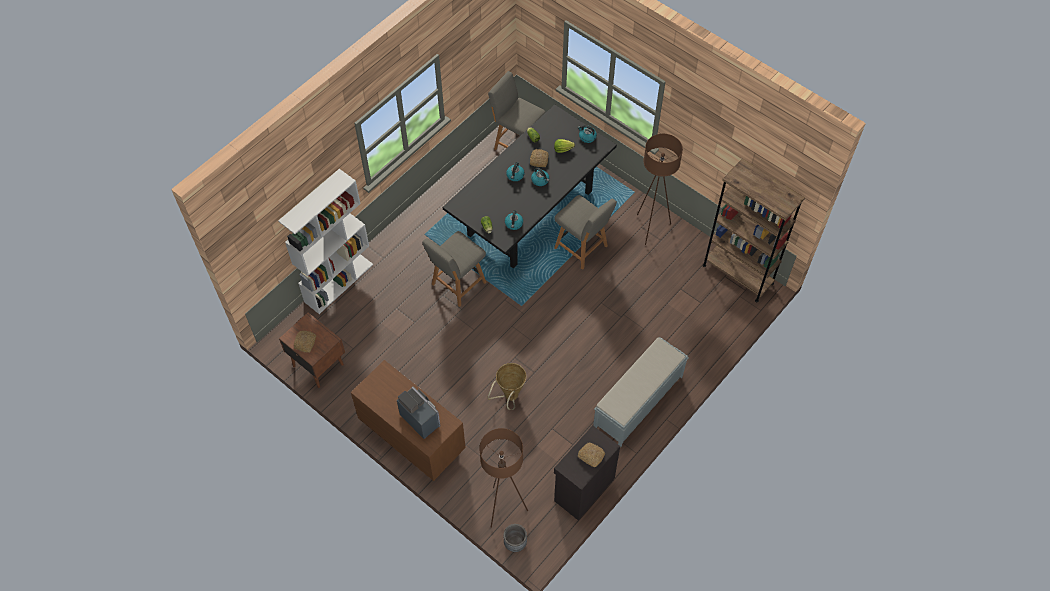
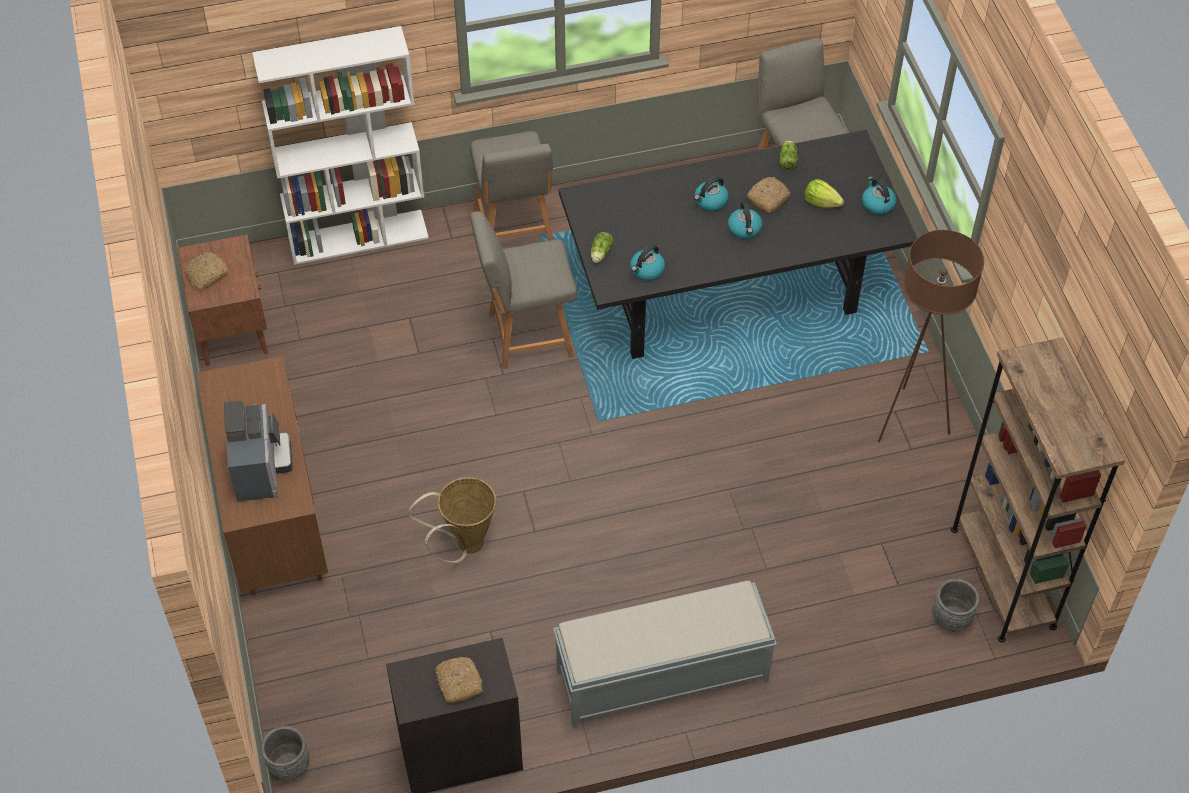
camera: 35 degrees right, 5 degrees down
(503, 507) = (317, 702): brown floor lamp -> none
(582, 248) = (768, 390): grey chair -> grey chair (515, 231)
(731, 304) = (951, 618): none -> grey planter

